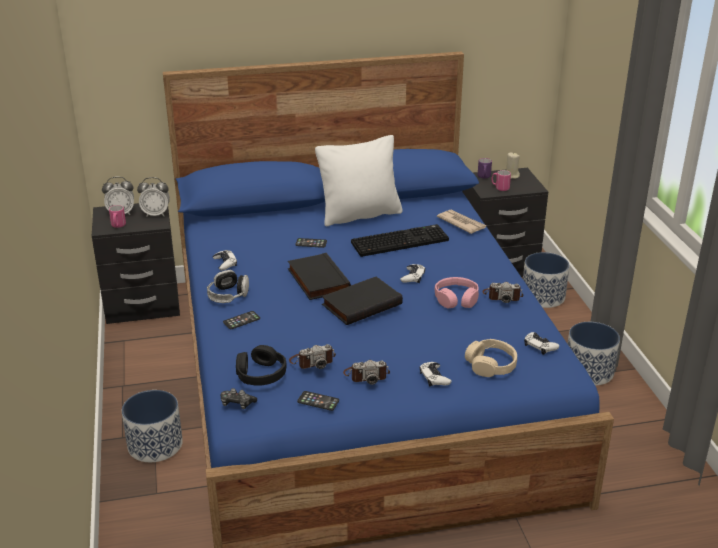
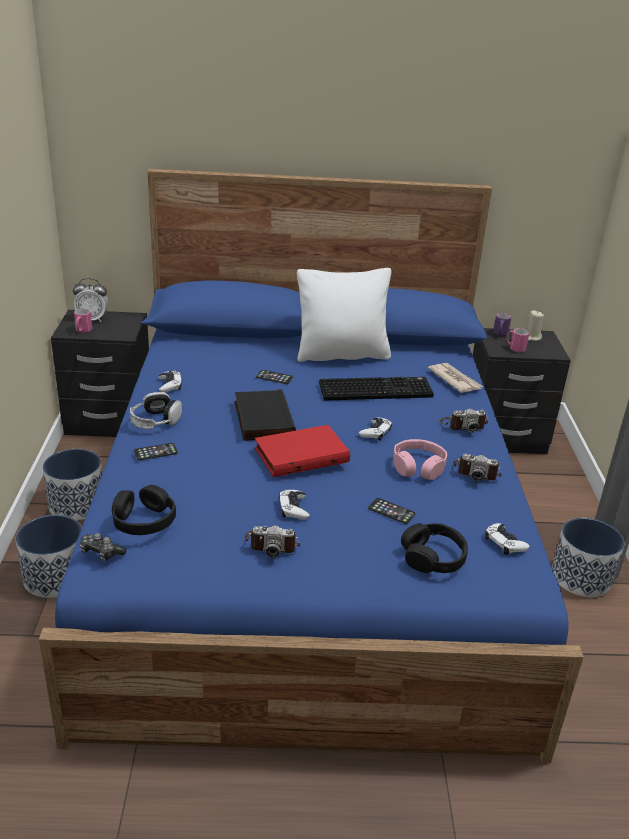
camera: 10 degrees right, 0 degrees up
(156, 214) = (127, 325): alarm clock -> none
(312, 361) = (212, 514): camera -> camera (463, 425)
(318, 401) = (199, 567): phone -> phone (391, 511)
(361, 303) = (301, 454): black book -> red book
(434, 377) = (356, 561): white game controller -> white game controller (293, 508)
(491, 365) = (433, 557): beige headphones -> black headphones
(543, 296) = (547, 479): planter -> planter (77, 504)

